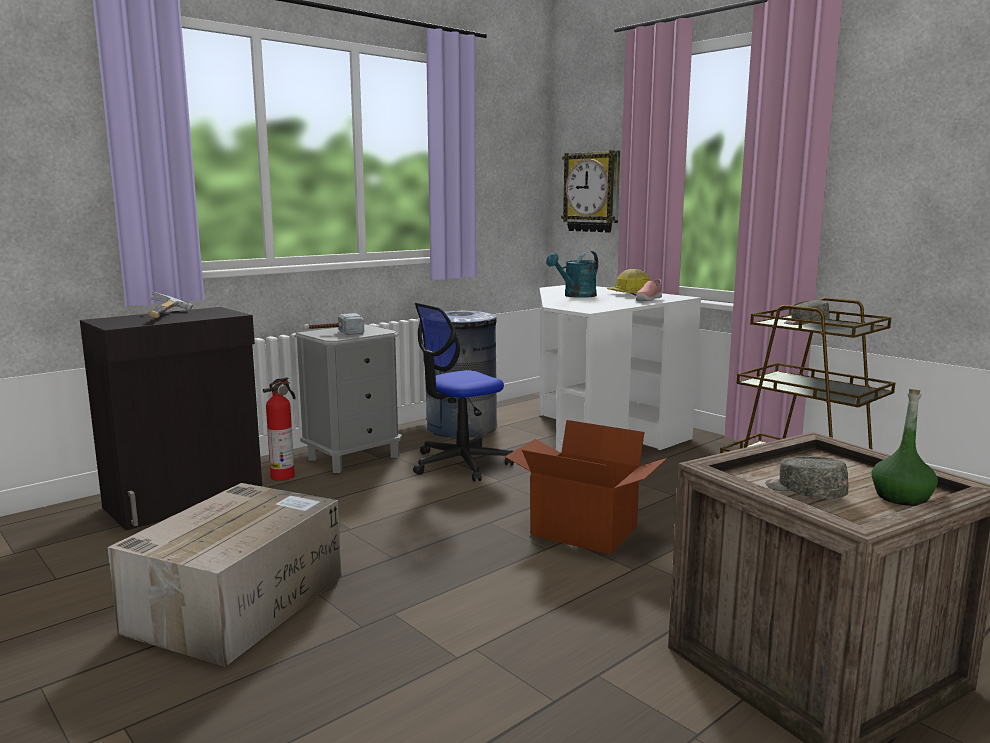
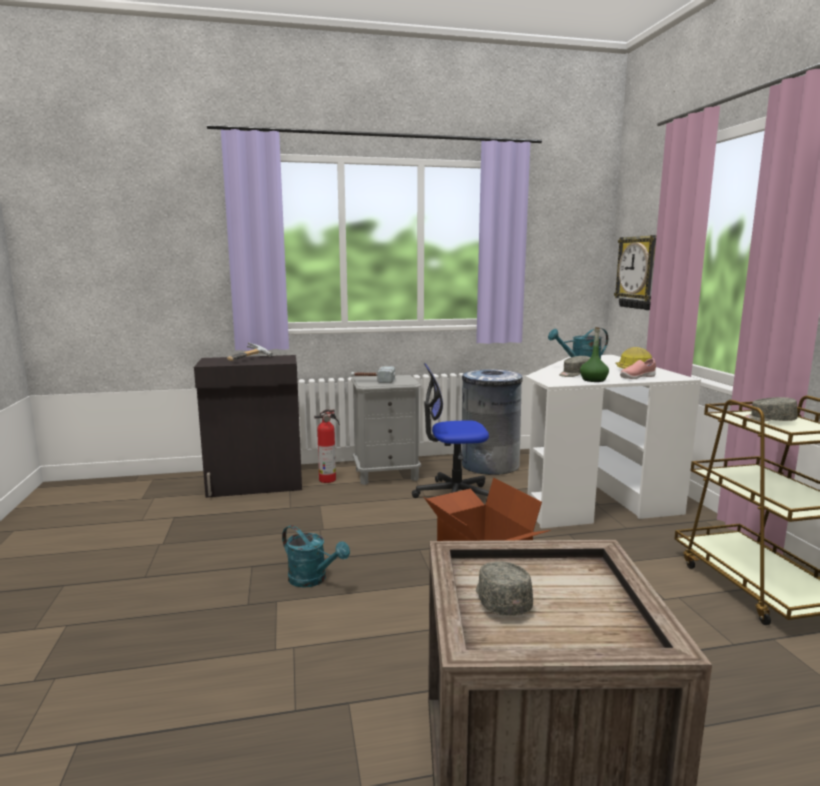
camera: 30 degrees right, 0 degrees up
(239, 602) = (205, 563): cardboard box -> none
(408, 581) = (313, 579): none -> turquoise watering can
(587, 302) = (574, 374): none -> grey cap
(901, 497) = (589, 635): green bottle -> green bottle (593, 380)

